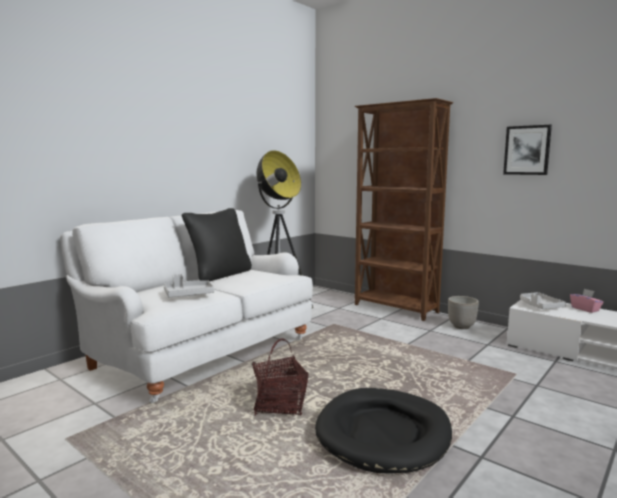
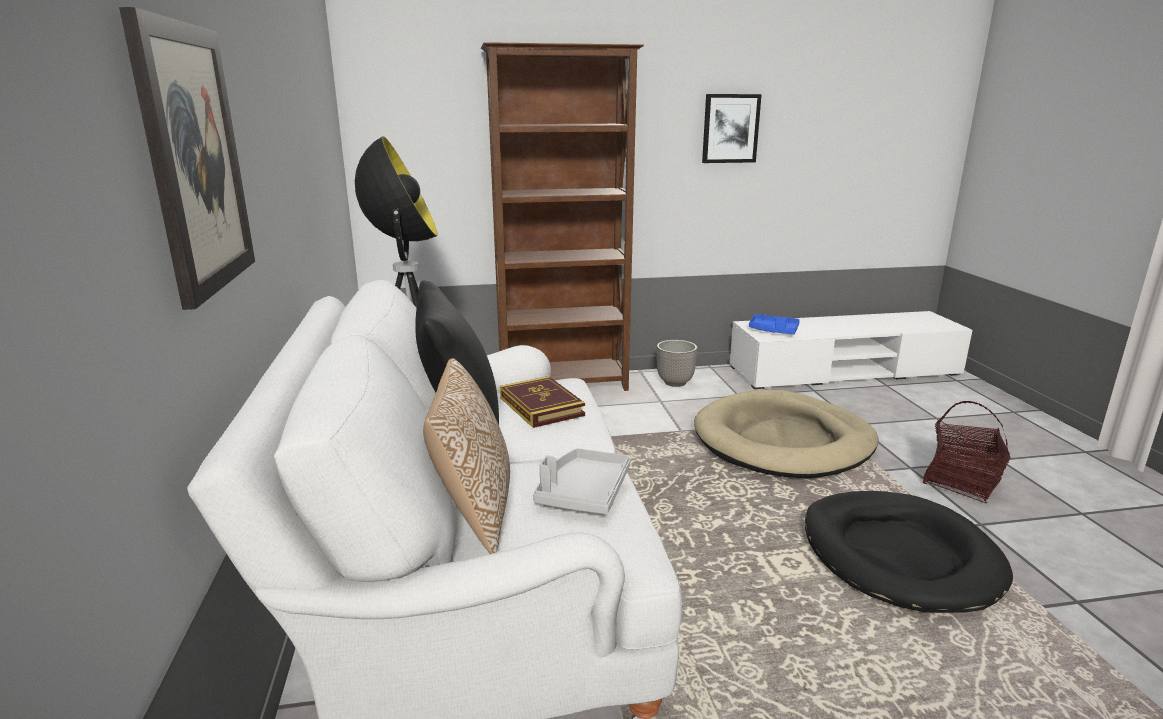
camera: 50 degrees left, 10 degrees up
(115, 146) = (194, 160): none -> picture
(155, 288) = (473, 512): none -> pillow
(259, 277) = (541, 406): none -> book
(280, 404) = (762, 596): basket -> basket (961, 482)
(456, 370) = (783, 441): none -> beige dog bed
(539, 306) = (773, 331): grey tray -> blue tray
(585, 309) = (805, 322): pink tissue box -> none

